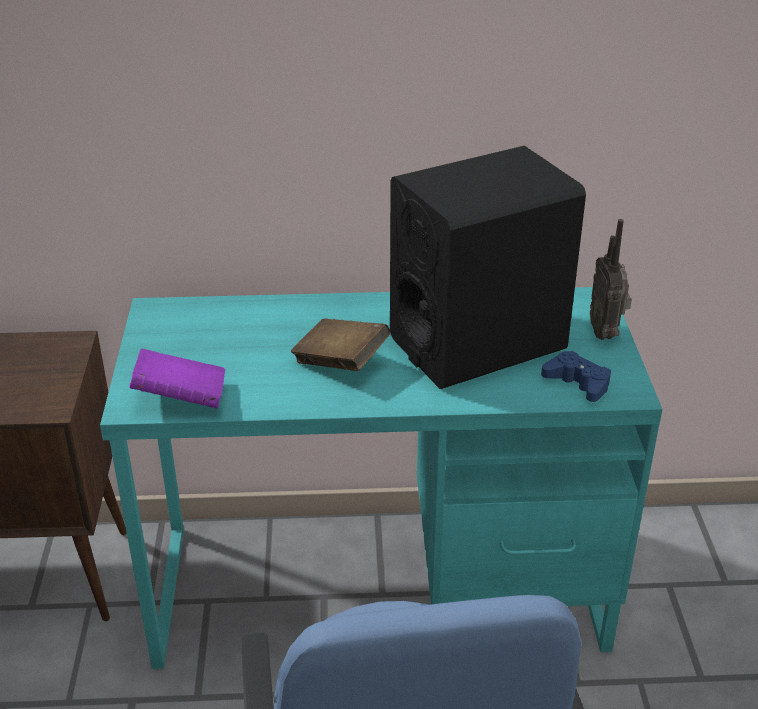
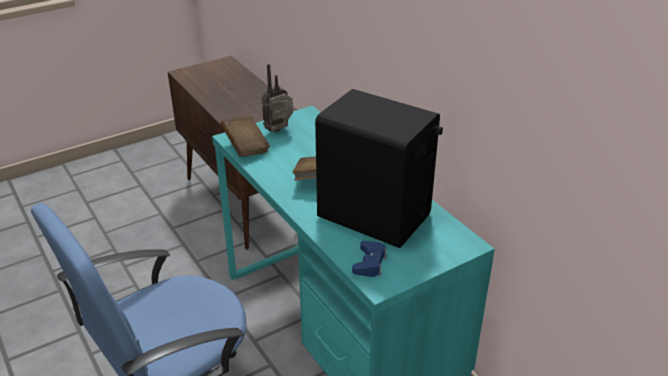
camera: 60 degrees right, 0 degrees up
(181, 398) = (246, 147): purple book -> brown book
(605, 332) = (435, 260): radio -> radio (280, 131)

